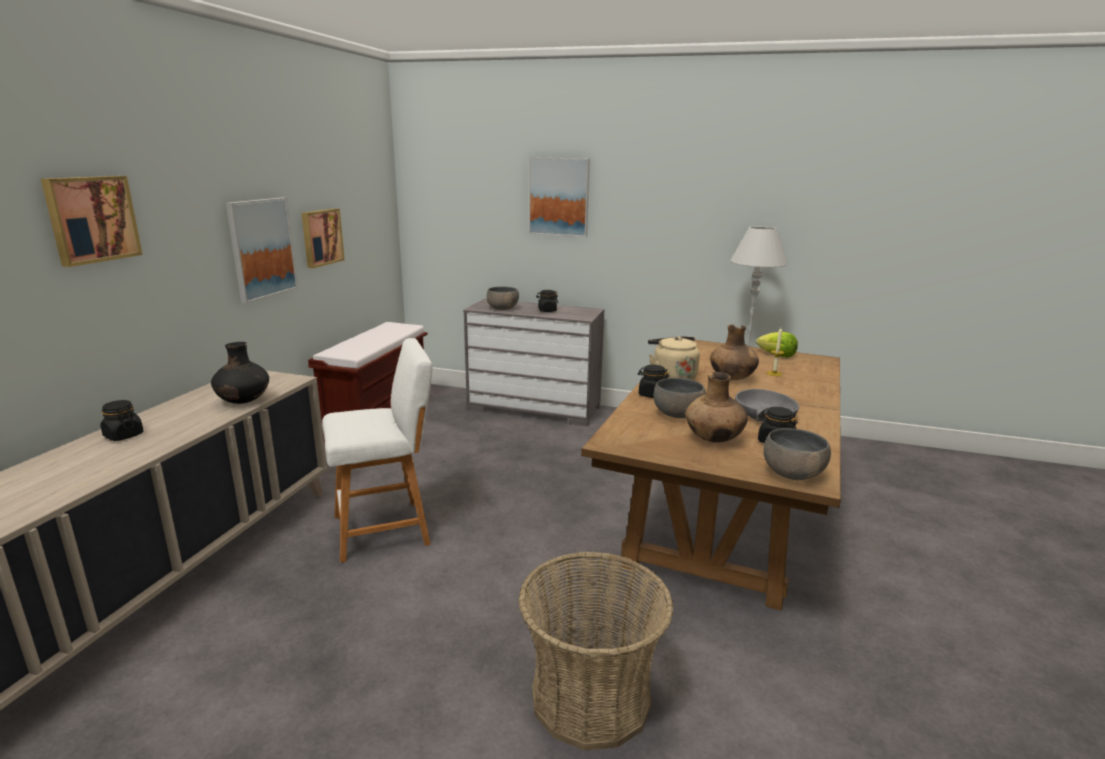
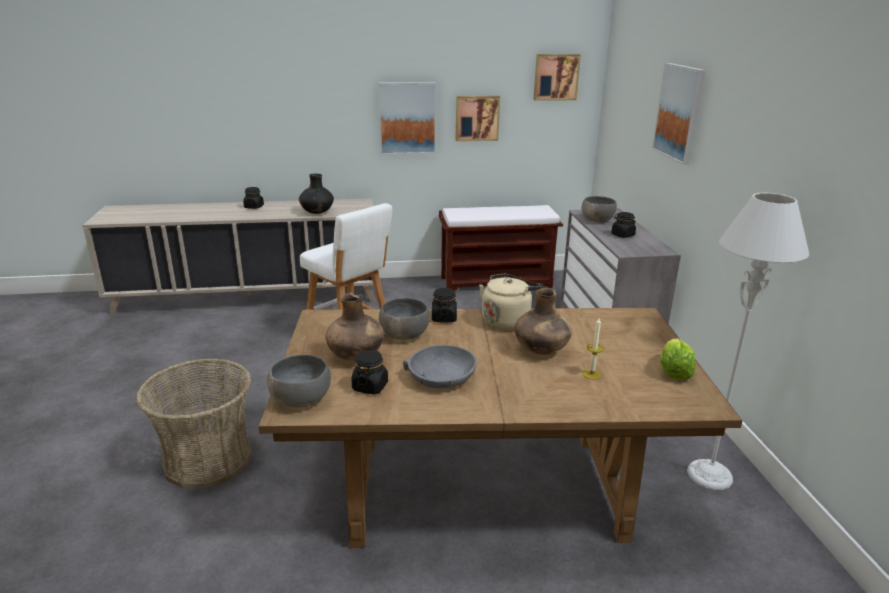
camera: 65 degrees right, 5 degrees up
(91, 219) = (276, 85): picture -> picture (556, 77)

